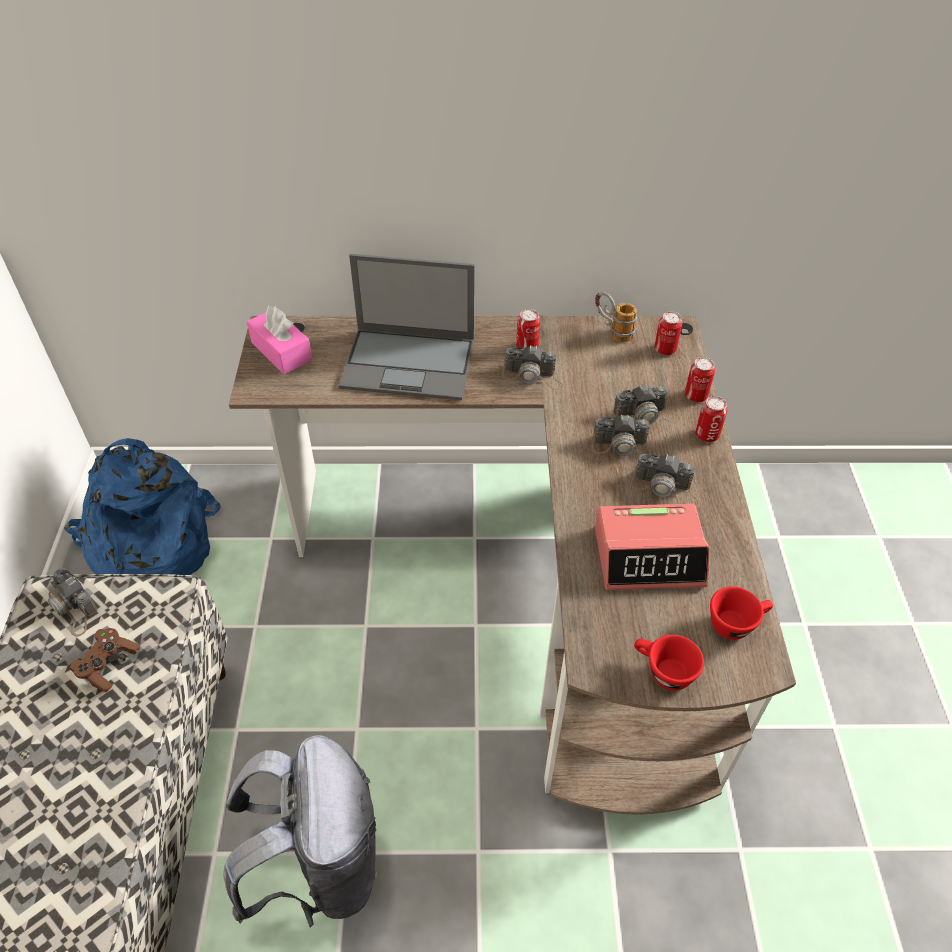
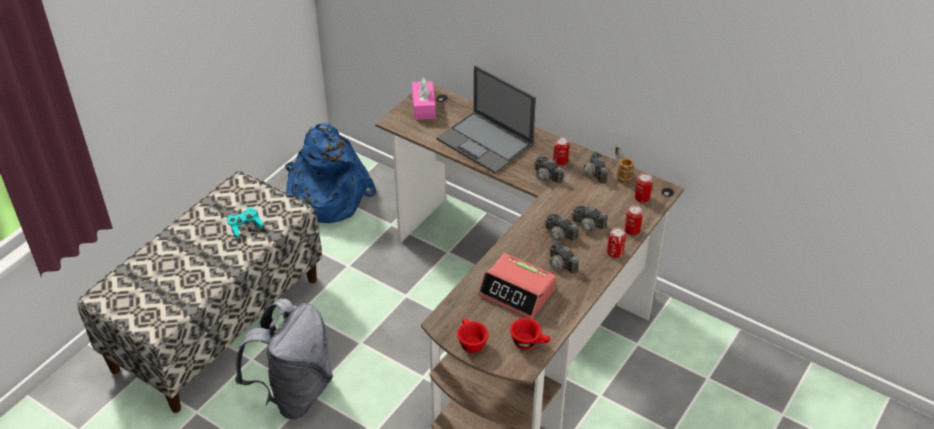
camera: 35 degrees right, 5 degrees down
(73, 607) = (248, 194): camera -> camera (594, 175)
(108, 665) = (245, 227): brown game controller -> turquoise game controller

